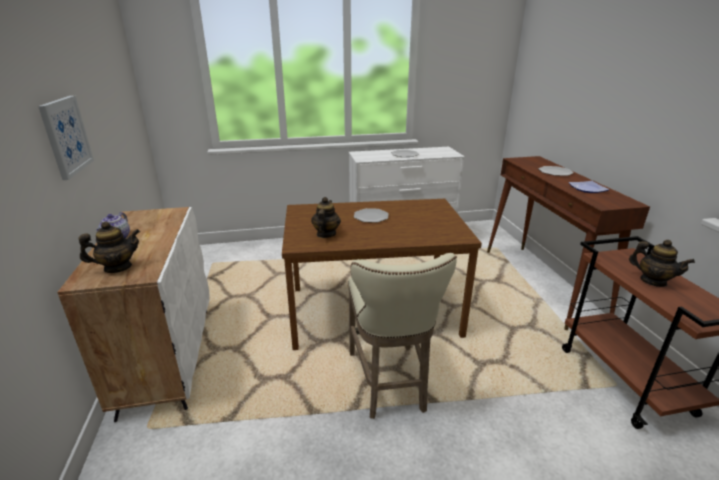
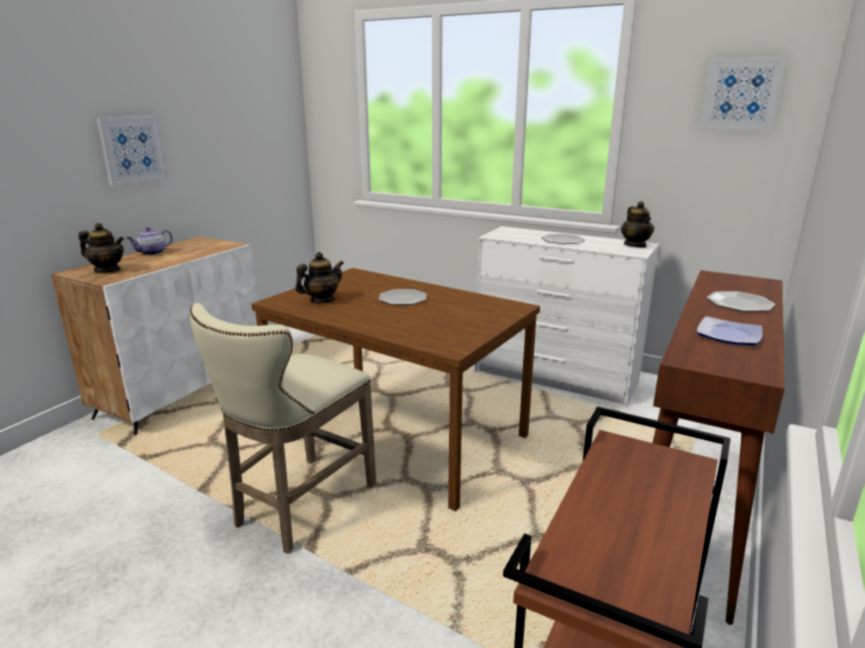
camera: 40 degrees right, 5 degrees down
(479, 53) = (742, 93): none -> picture
(653, 281) = (623, 506): teapot -> teapot (635, 245)

